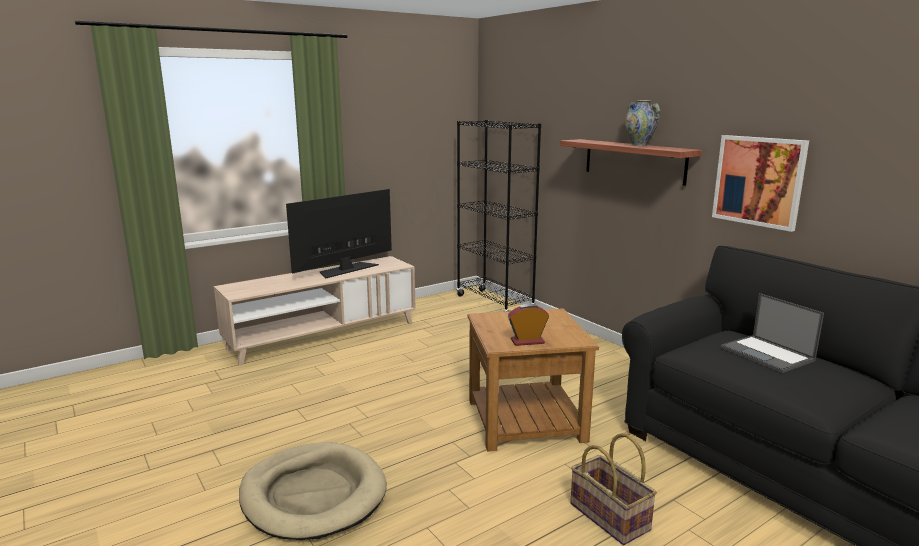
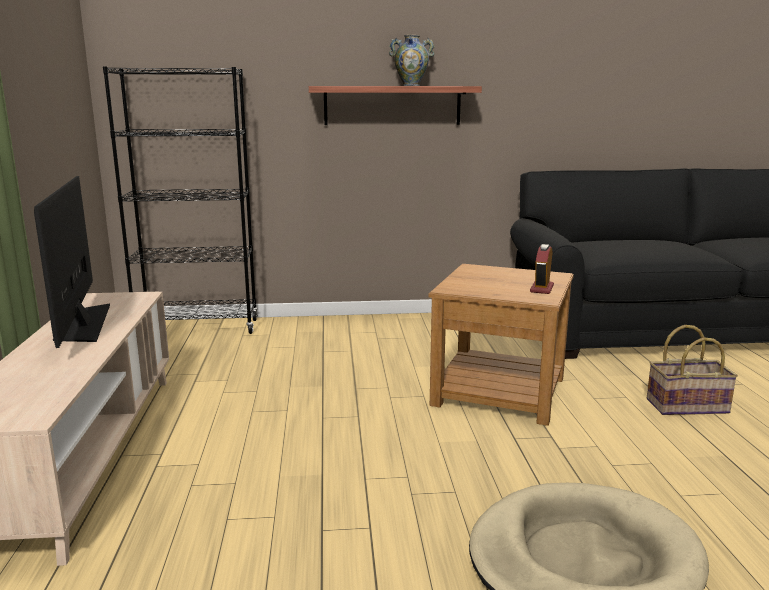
camera: 60 degrees left, 0 degrees up
(758, 181) = (533, 110): picture -> none
(768, 354) = (632, 244): laptop -> none

